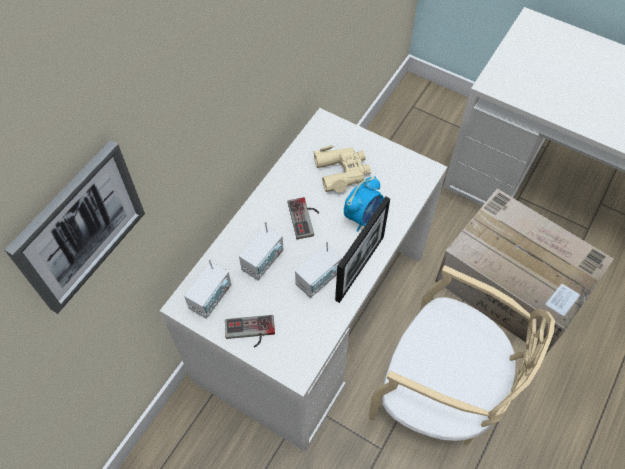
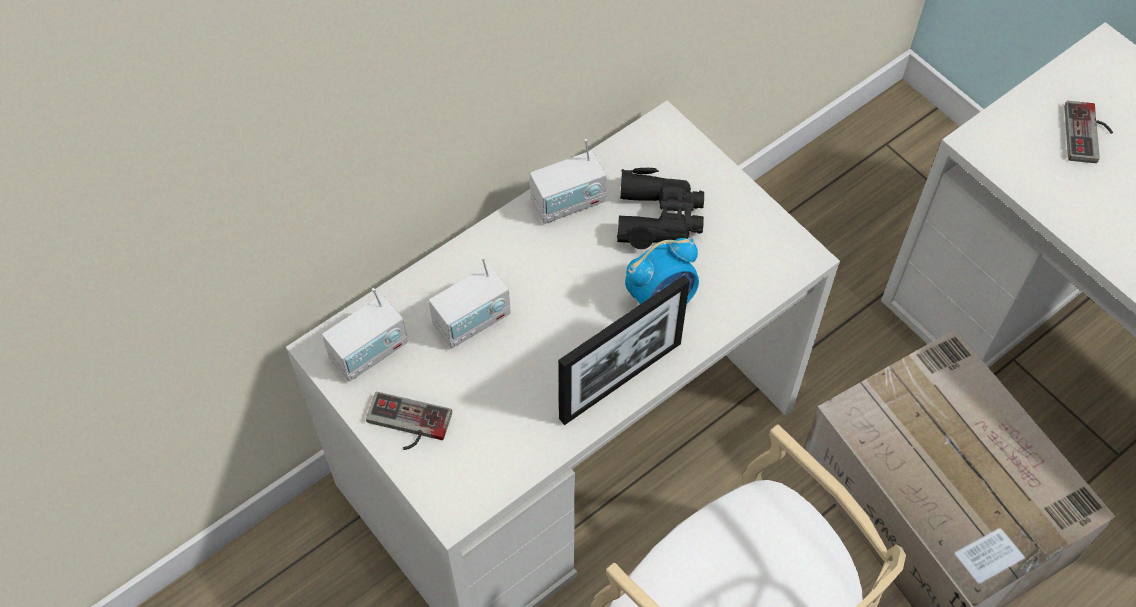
camera: 20 degrees right, 0 degrees up
(79, 227) = (161, 177): picture -> none
(306, 218) = (568, 274): game controller -> game controller (1089, 134)
(319, 279) = (547, 377): radio -> radio (568, 203)
(342, 171) = (659, 217): beige binoculars -> black binoculars

